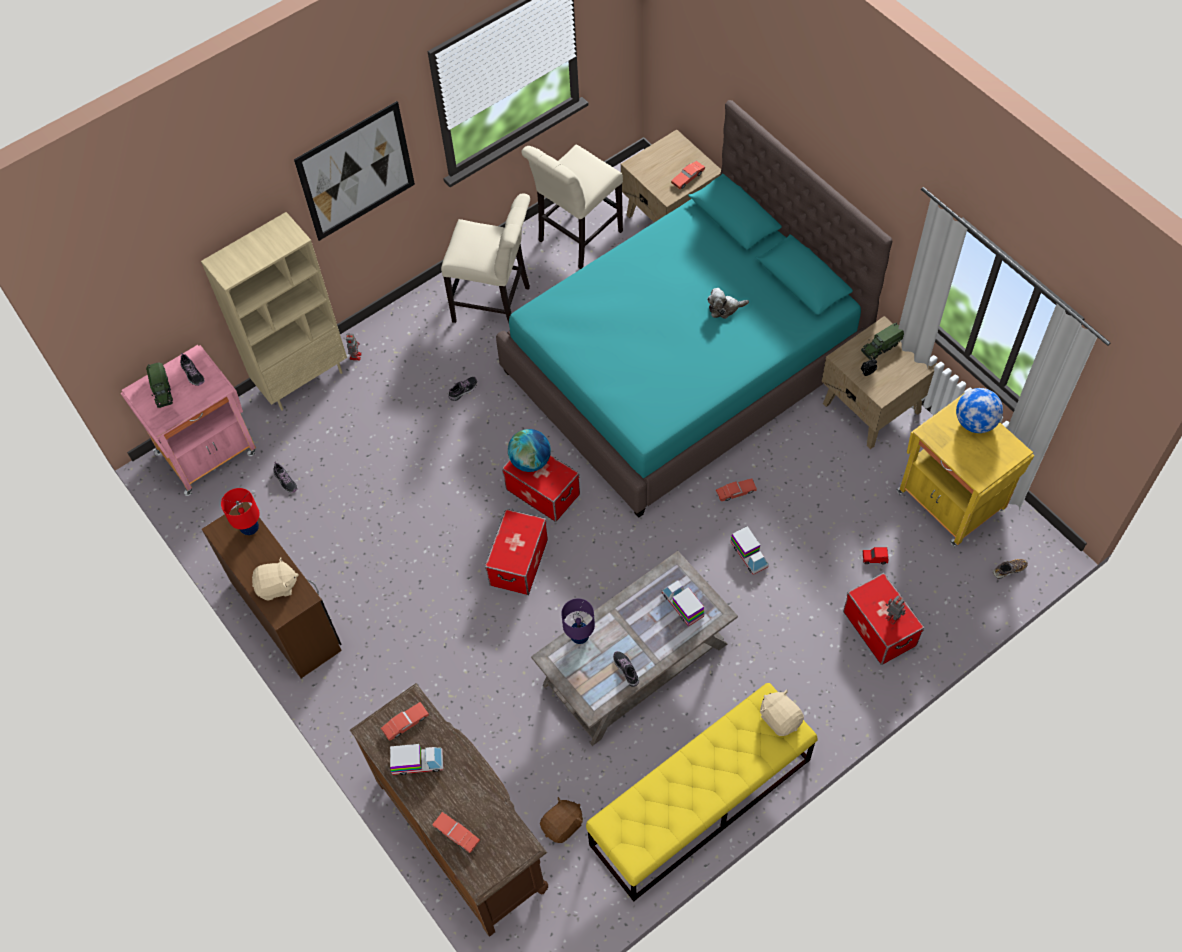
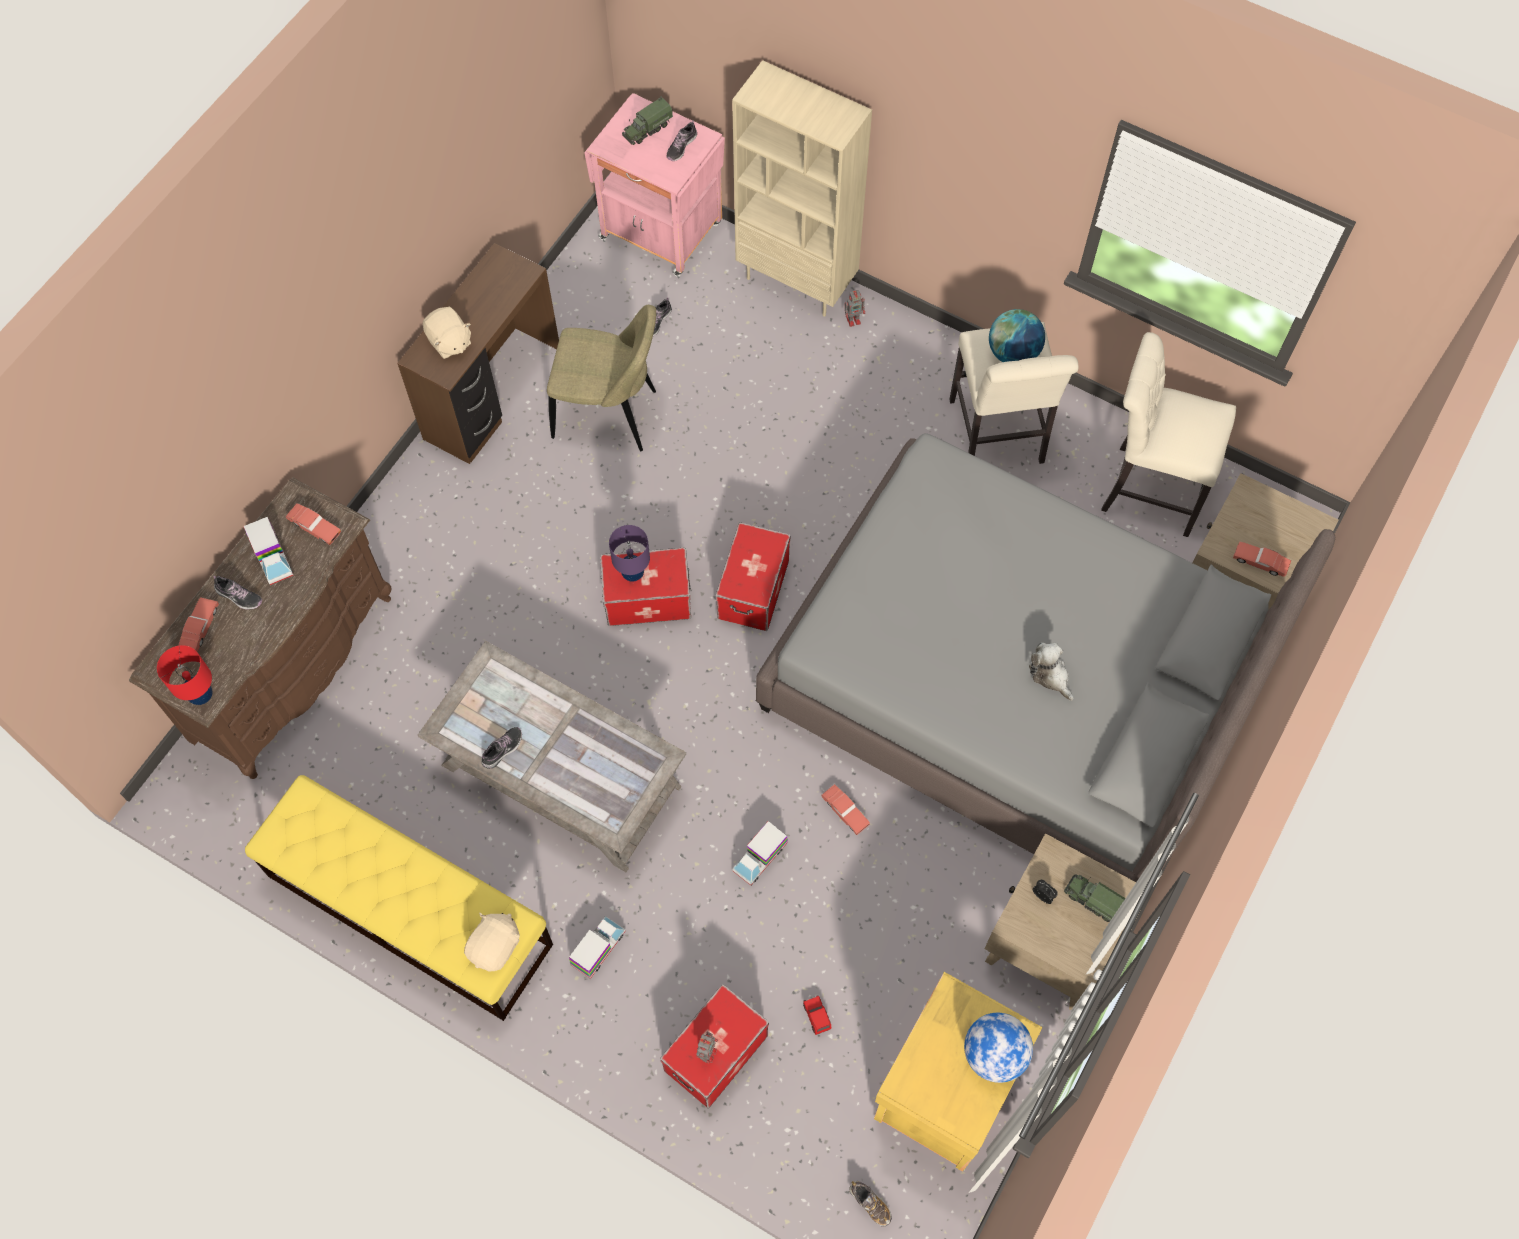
camera: 65 degrees right, 5 degrees up
(250, 528) = (512, 286): red table lamp -> red table lamp (202, 694)
(350, 538) = (610, 415): none -> beige chair
(356, 172) = (971, 155): picture -> none
(463, 390) = (857, 450): shoe -> shoe (239, 596)
(530, 461) = (761, 549): globe -> globe (1013, 353)
(563, 825) = (335, 769): brown plush toy -> none
(580, 636) = (529, 684): purple table lamp -> purple table lamp (633, 574)
(682, 605) = (611, 783): toy truck -> toy truck (598, 948)
(684, 365) = (1010, 685): turquoise bed -> grey bed

